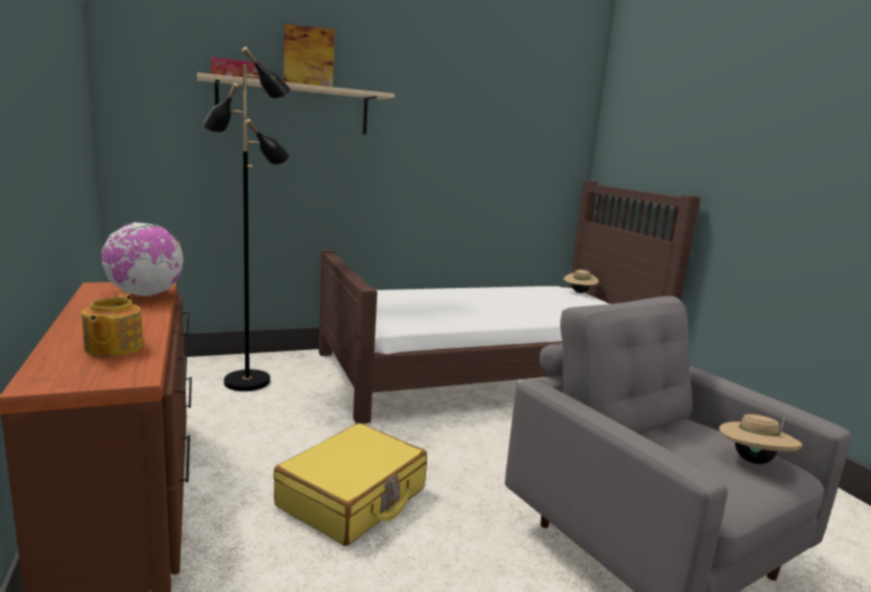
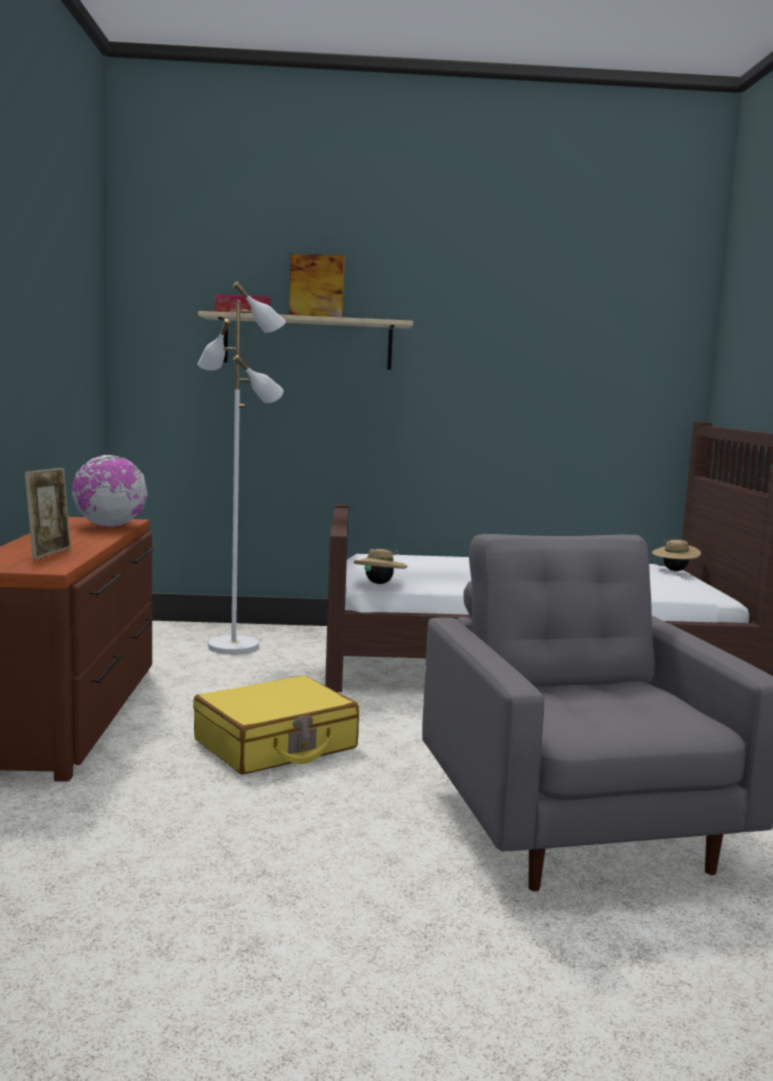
camera: 20 degrees right, 5 degrees down
(113, 348) = (50, 554): teapot -> picture frame
(247, 381) = (234, 646): black floor lamp -> white floor lamp
(753, 461) = (664, 712): beige hat -> beige hat (379, 583)

